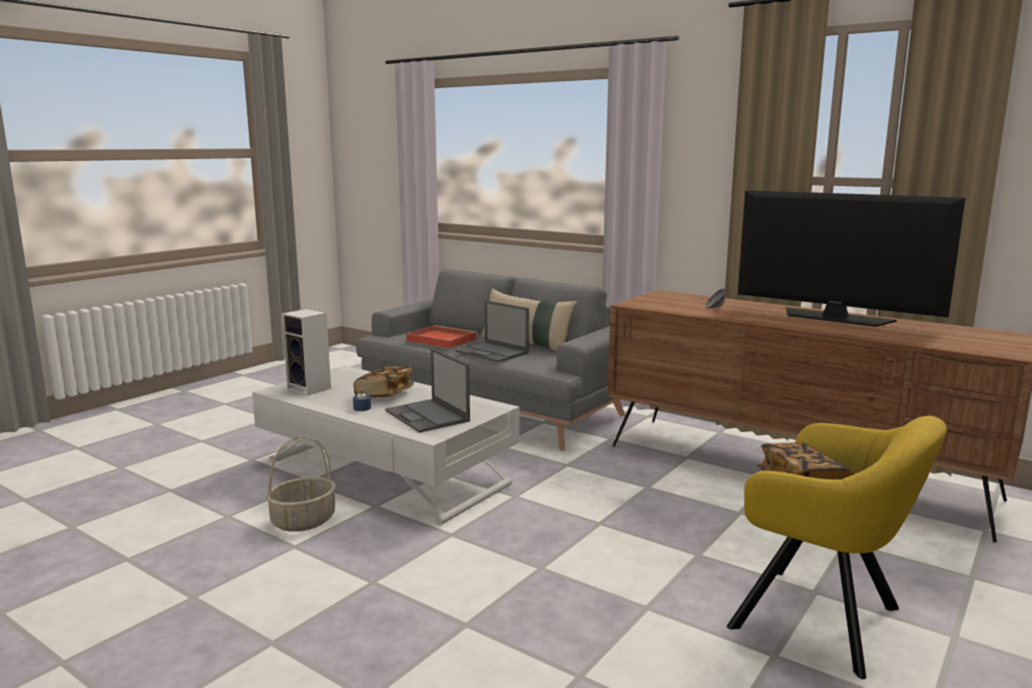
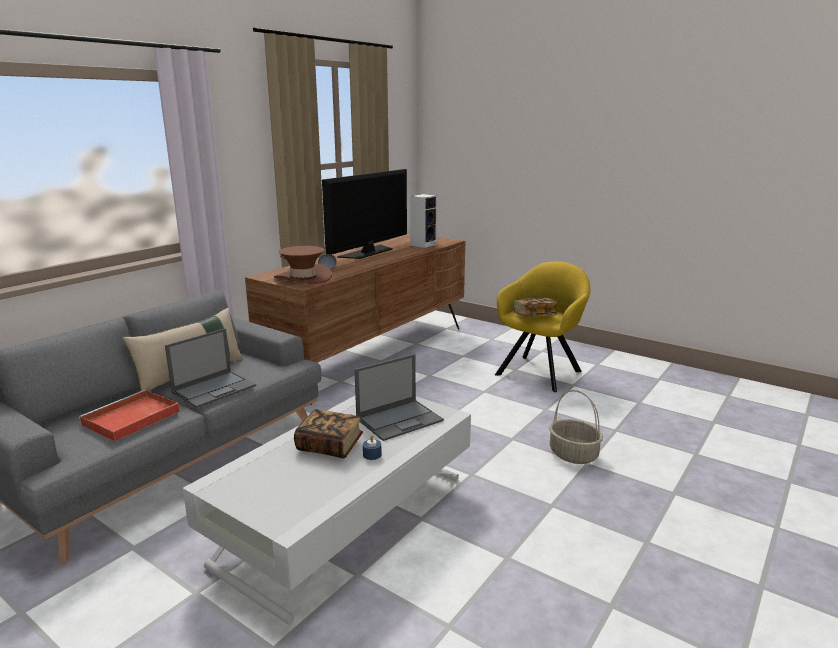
camera: 90 degrees left, 5 degrees up
(304, 520) = (455, 561): basket -> basket (572, 454)
(311, 389) = (290, 498): speaker -> speaker (423, 244)
(664, 303) = (303, 278): none -> brown hat

